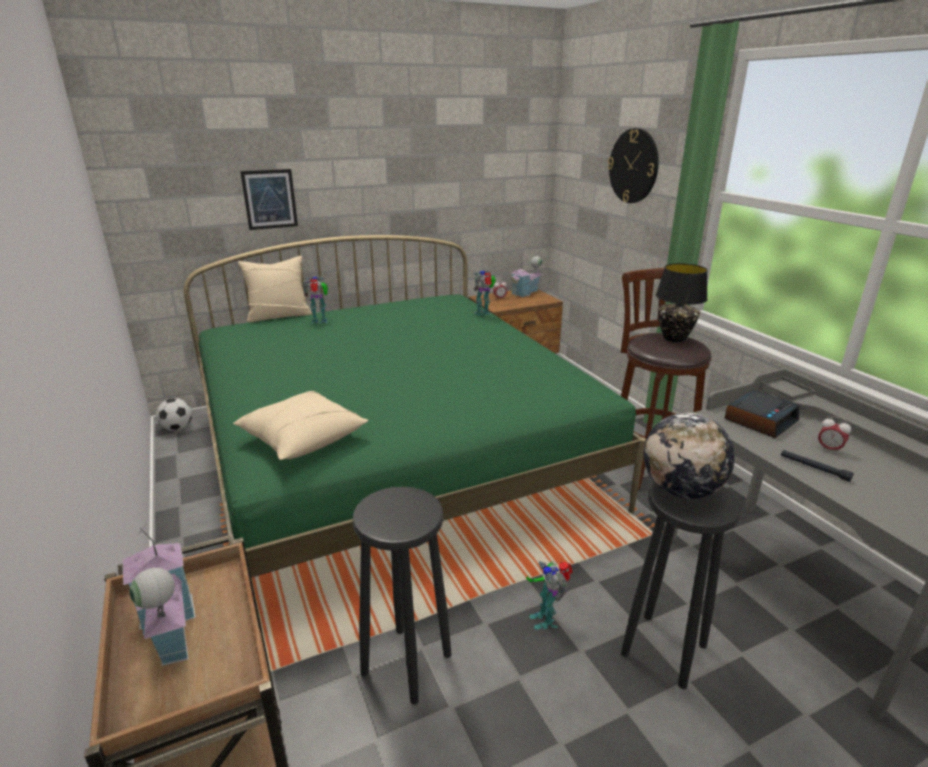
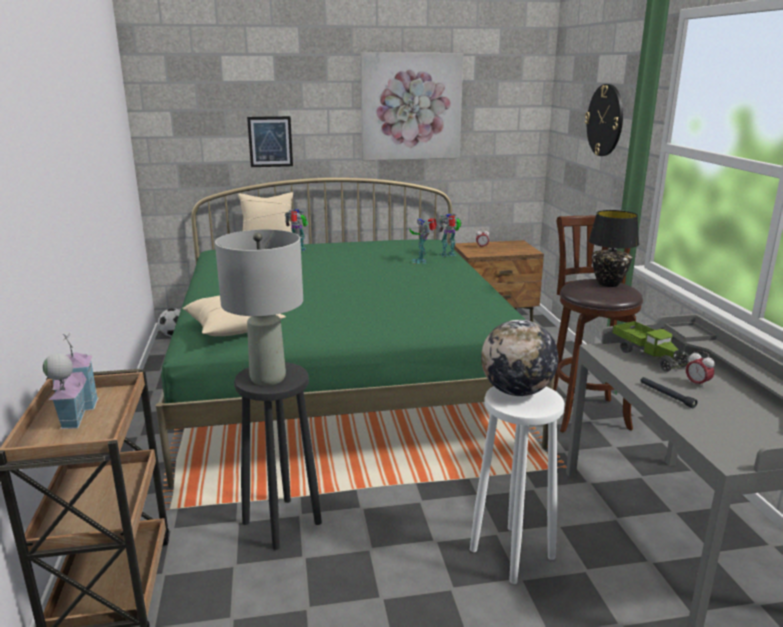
camera: 15 degrees right, 5 degrees down
(396, 515) = (268, 378): none -> grey table lamp
(421, 154) = (411, 107): none -> picture
(525, 293) = (511, 244): toy house -> none
(546, 618) = (416, 513): toy robot -> toy robot (421, 261)
(662, 648) = (511, 552): black stool -> white stool
(760, 420) = (648, 356): alarm clock -> toy truck

